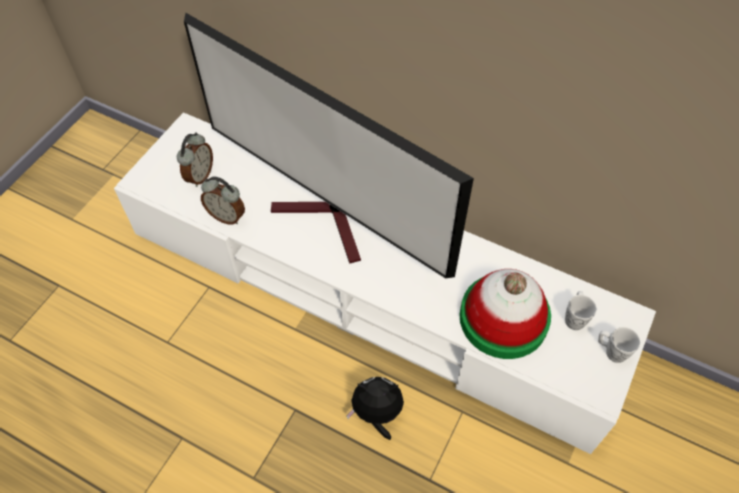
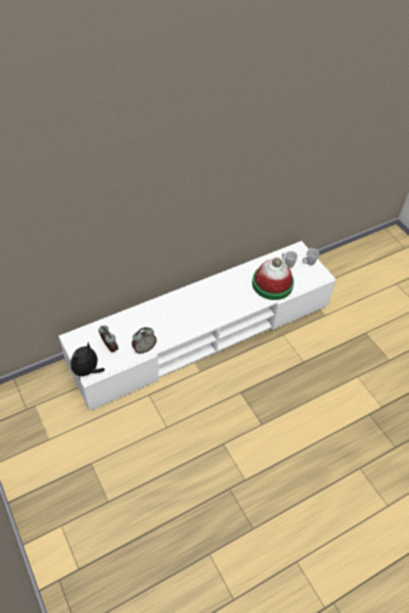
camera: 60 degrees left, 5 degrees down
(329, 221) = (180, 313): television -> none
(377, 414) = (263, 364): plush toy -> plush toy (87, 371)

